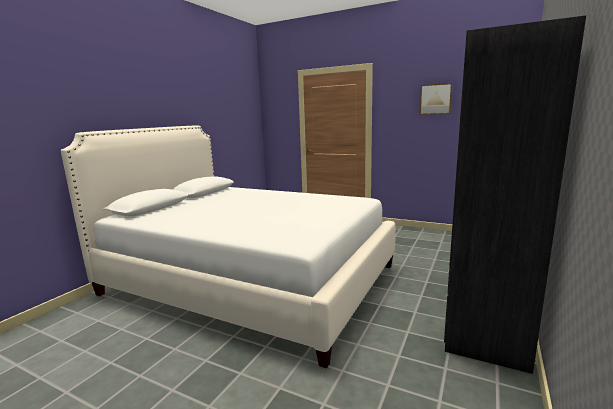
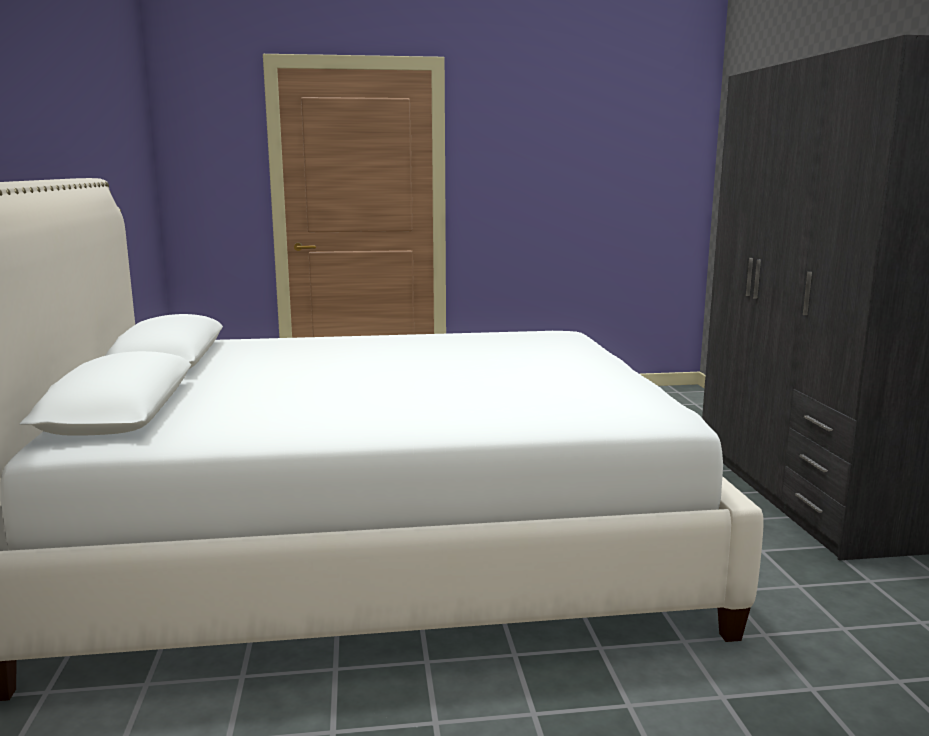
camera: 35 degrees left, 0 degrees up
(435, 99) = (569, 140): picture -> none

